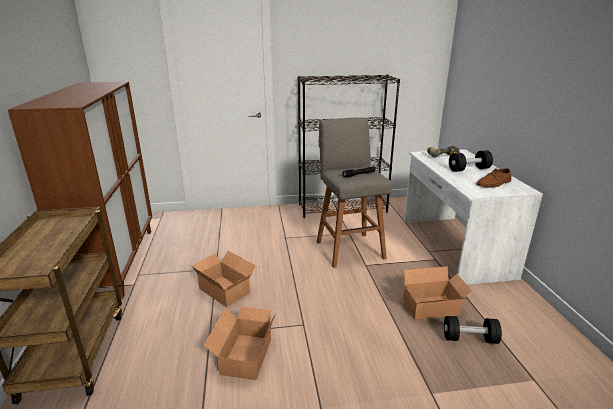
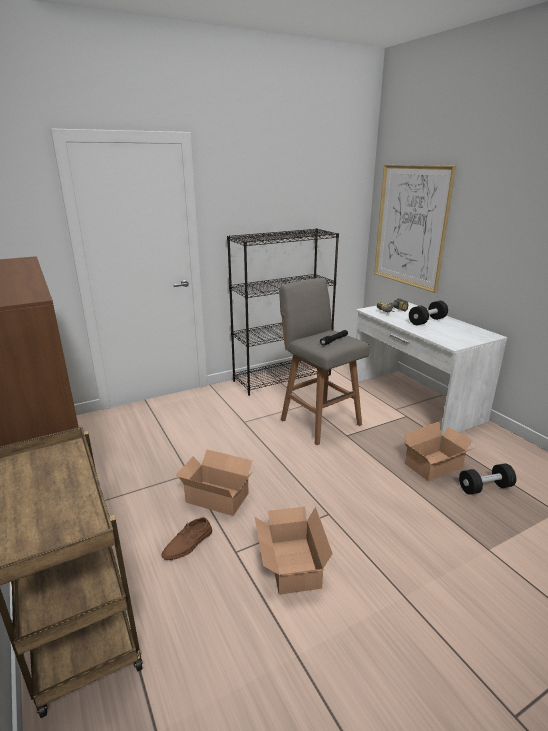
camera: 20 degrees left, 0 degrees up
(476, 76) = (411, 226): none -> picture
(494, 183) = (461, 333): brown shoe -> brown shoe (188, 544)

